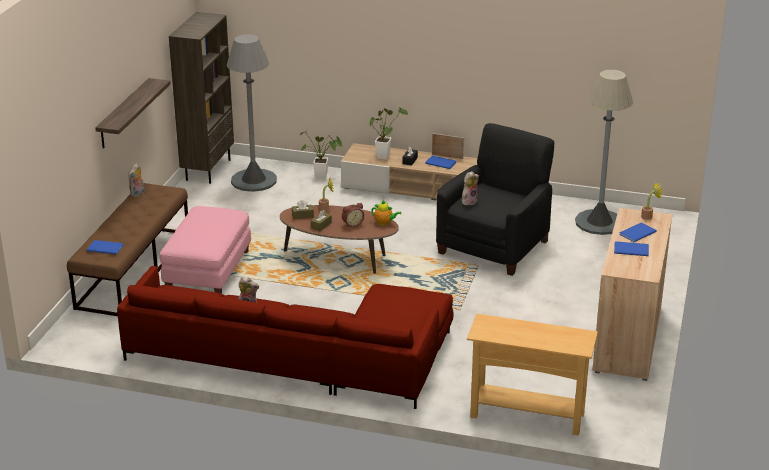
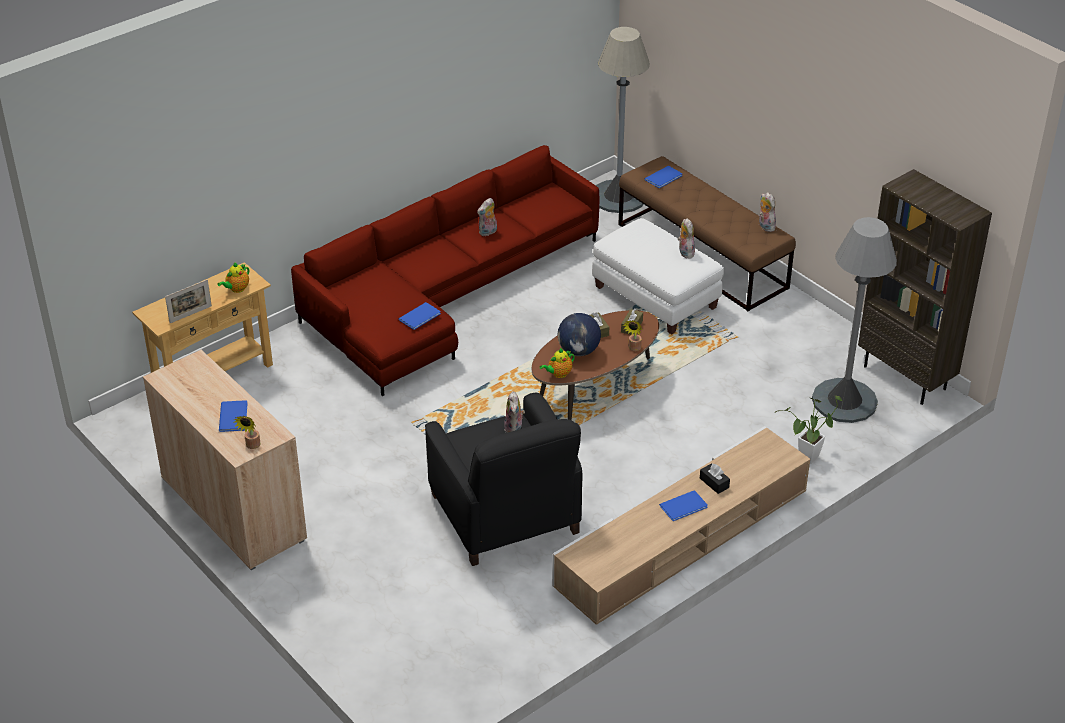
camera: 125 degrees right, 10 degrees up
(124, 114) = (802, 149): shelf -> none
(196, 218) = (685, 252): none -> plush toy
(208, 270) = (656, 297): pink ottoman -> white ottoman
(352, 224) = (579, 351): alarm clock -> globe
(384, 156) = (748, 467): potted plant -> none
(447, 156) = (696, 521): picture frame -> picture frame (190, 314)
(502, 324) = (237, 289): none -> teapot
(599, 222) = (467, 641): grey floor lamp -> grey floor lamp (618, 197)
(630, 249) = (214, 393): blue book -> blue book (421, 316)

